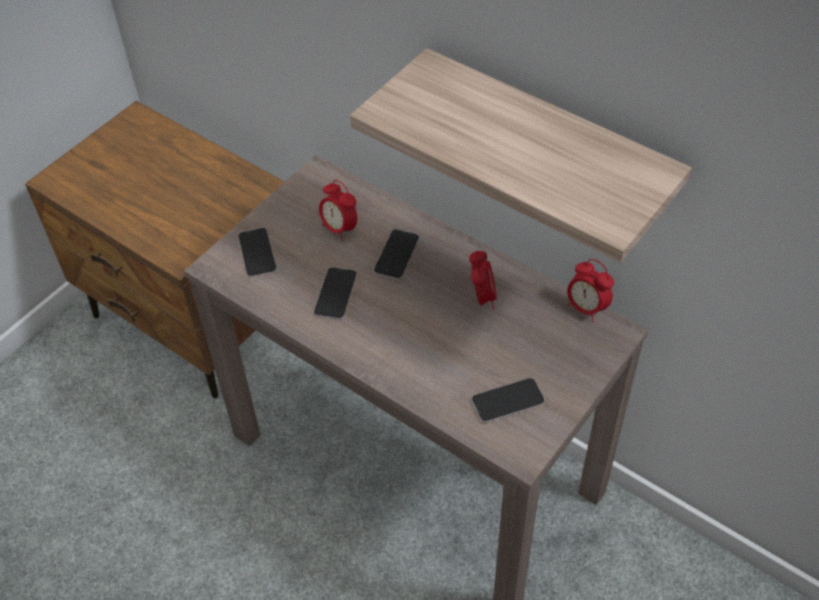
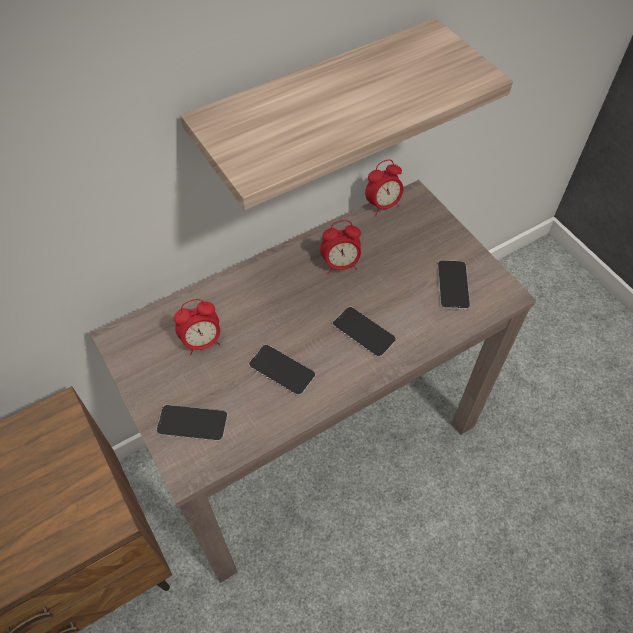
camera: 70 degrees left, 5 degrees up
(396, 255) = (260, 308): phone -> phone (363, 332)
(482, 297) = (340, 264): alarm clock -> alarm clock turned 150 degrees clockwise

